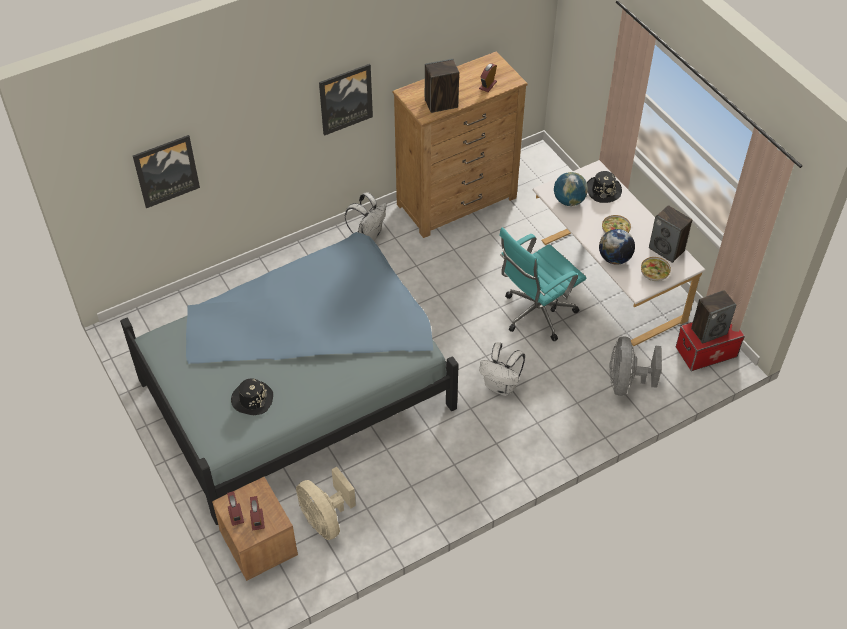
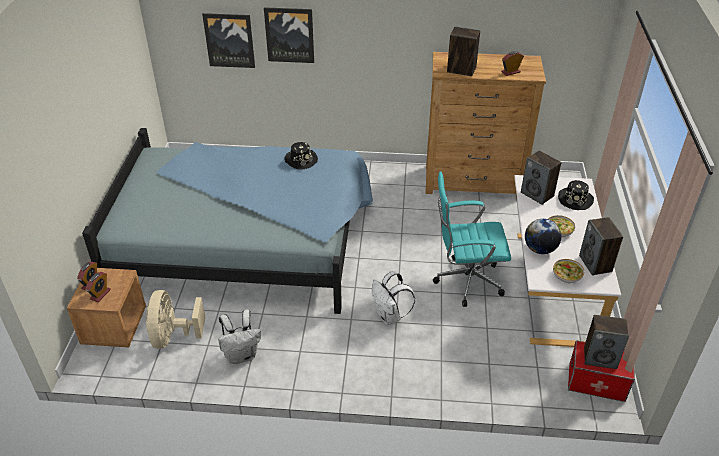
camera: 35 degrees right, 10 degrees down
(252, 399) = (170, 213): black hat -> black hat (301, 160)
(345, 99) = (390, 42): picture -> picture (289, 35)
(368, 236) = (386, 176): white backpack -> white backpack (242, 355)
(569, 201) = (537, 194): globe -> speaker
(626, 382) = (499, 367): grey fan -> none

